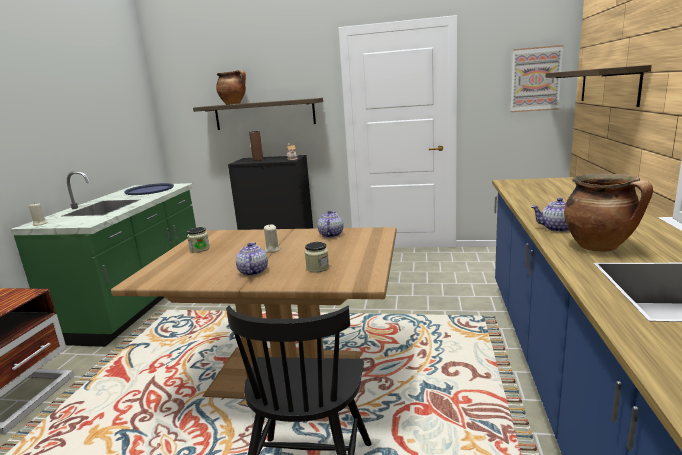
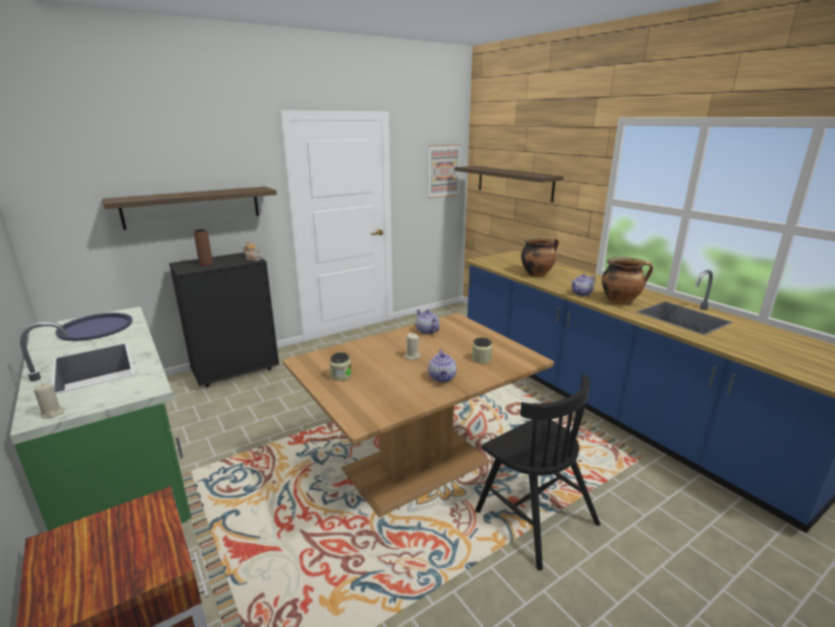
camera: 45 degrees left, 5 degrees up
(234, 104) = (158, 196): cooking pot -> cooking pot (537, 274)
(252, 271) = (442, 378): teapot -> teapot turned 135 degrees counterclockwise

